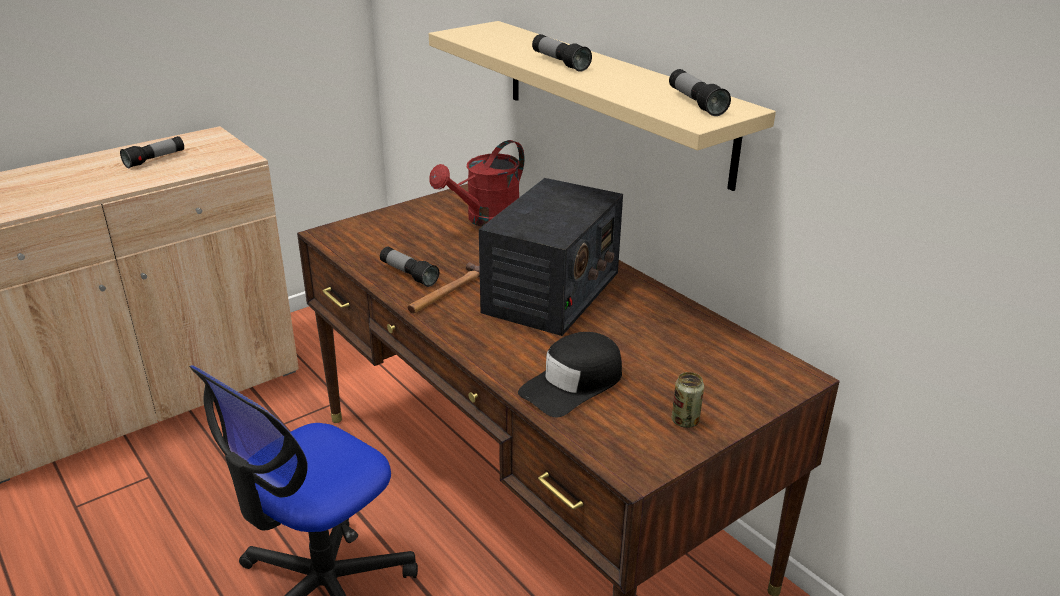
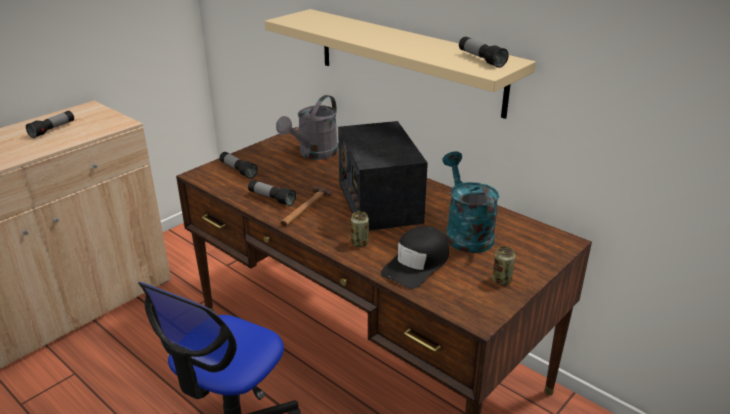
camera: 10 degrees left, 0 degrees up
(486, 220) = (314, 154): red watering can -> grey watering can
(504, 346) = (359, 243): none -> can
(551, 292) = (379, 201): radio -> radio turned 150 degrees clockwise
(559, 62) = (372, 36): flashlight -> flashlight (238, 170)
(657, 348) = (465, 233): none -> turquoise watering can

